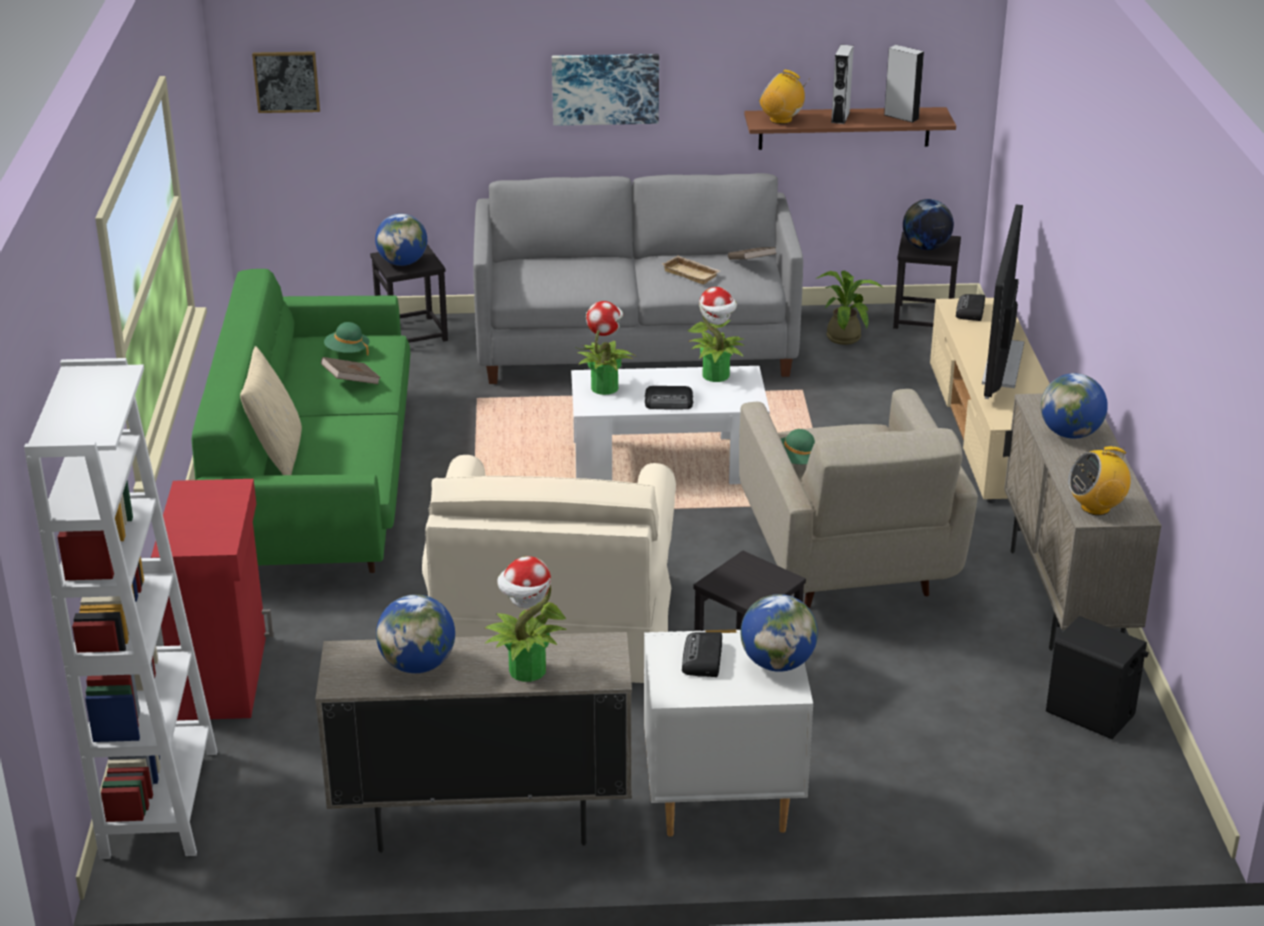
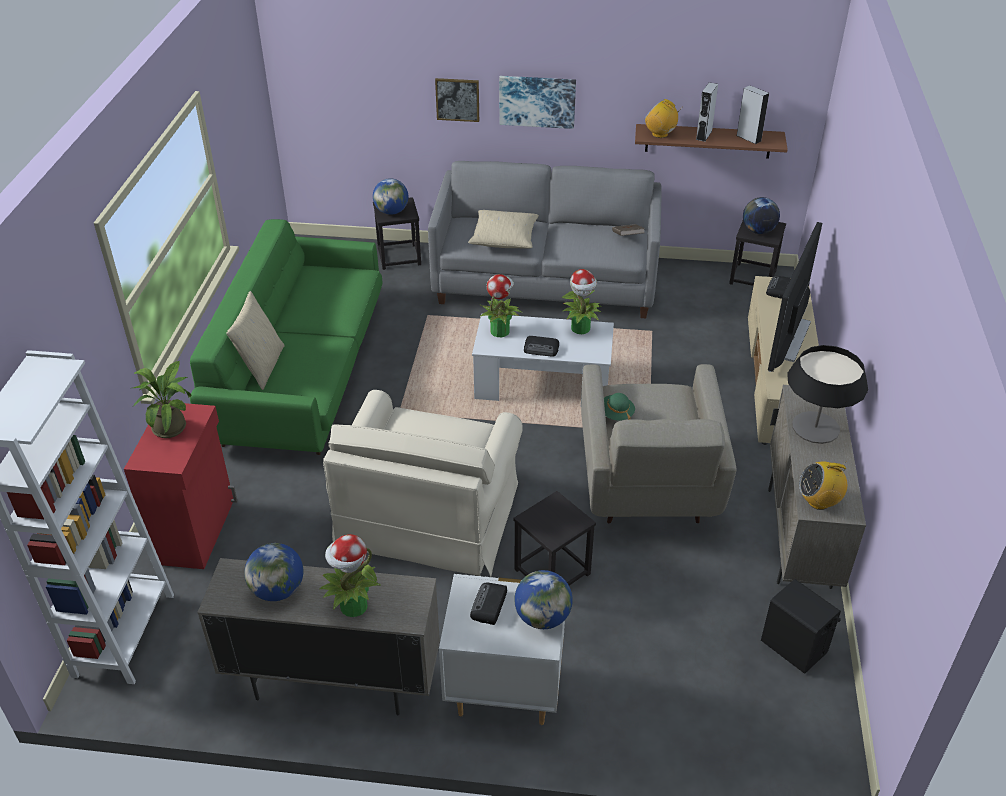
camera: 10 degrees right, 10 degrees up
(286, 81) = (317, 81): picture -> picture (457, 99)
(347, 352) = (334, 283): green hat -> none
(351, 382) = (329, 309): brown book -> none
(579, 278) = (504, 238): none -> beige pillow
(692, 273) = (583, 241): beige tray -> none
(844, 336) = (693, 287): potted plant -> potted plant (172, 425)
(1070, 434) = (815, 427): globe -> table lamp

